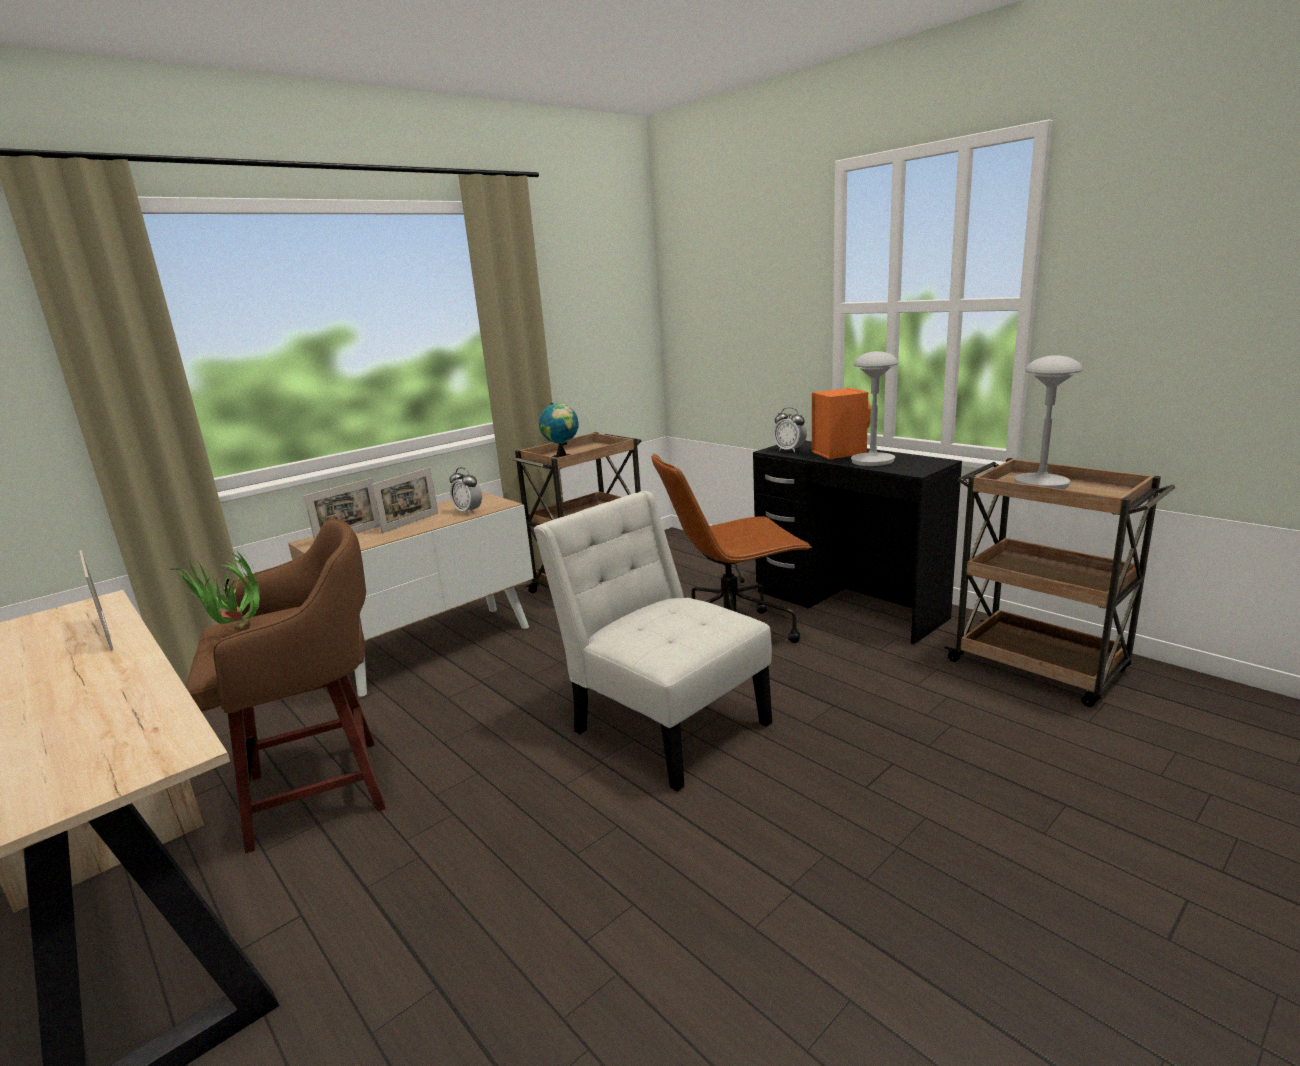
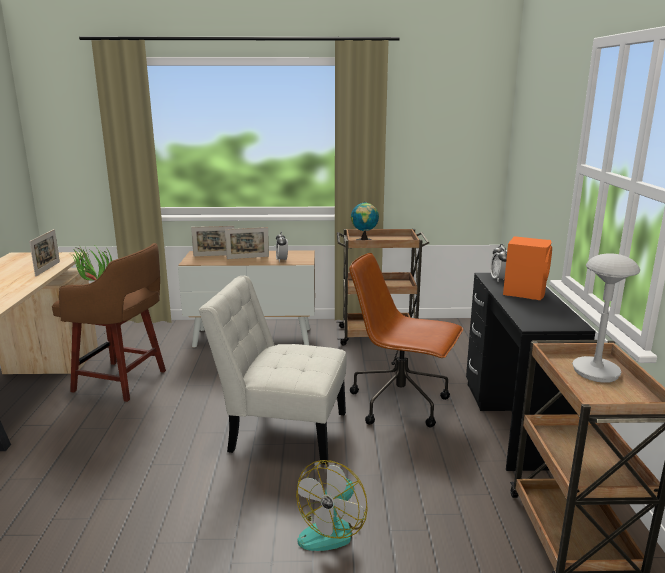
camera: 40 degrees right, 0 degrees up
(664, 723) = (281, 430): white chair -> white chair turned 75 degrees counterclockwise
(872, 461) = (527, 307): grey table lamp -> none
(886, 777) = (332, 528): none -> fan

